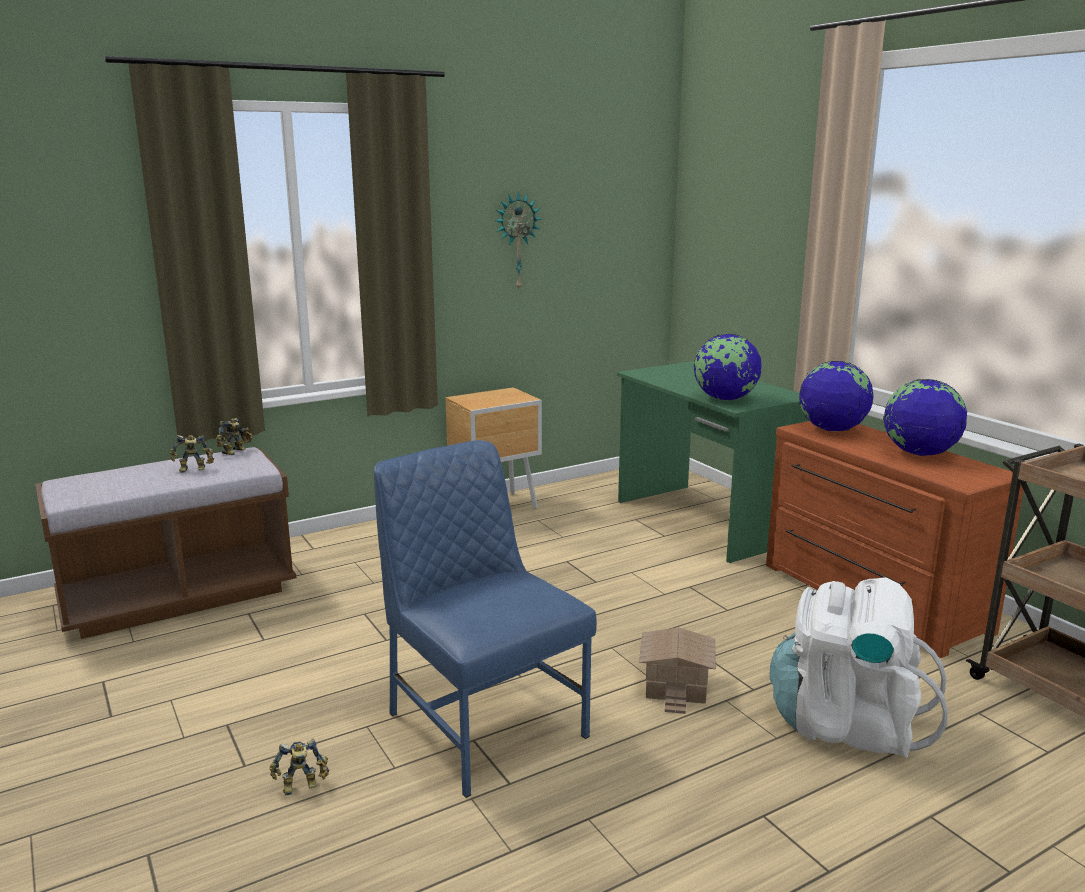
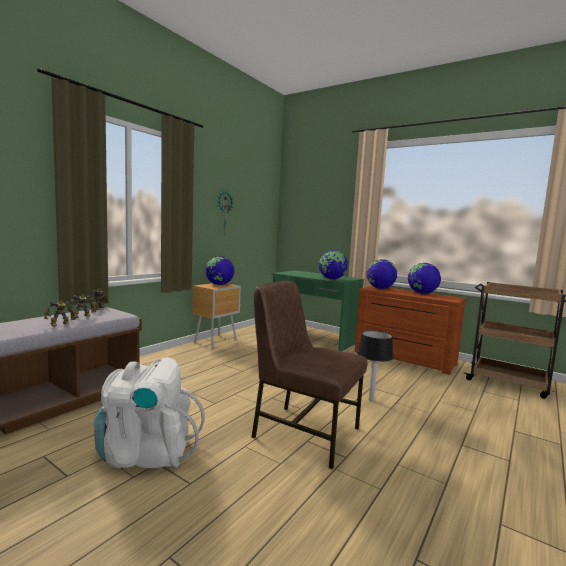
camera: 25 degrees left, 10 degrees down
(301, 787) = (237, 486): toy robot -> toy robot (61, 324)
(483, 724) = (304, 432): blue chair -> brown chair
(500, 396) = (219, 284): none -> globe
(678, 684) = (371, 399): toy house -> table lamp
(847, 725) = (448, 403): white backpack -> white backpack (147, 453)

